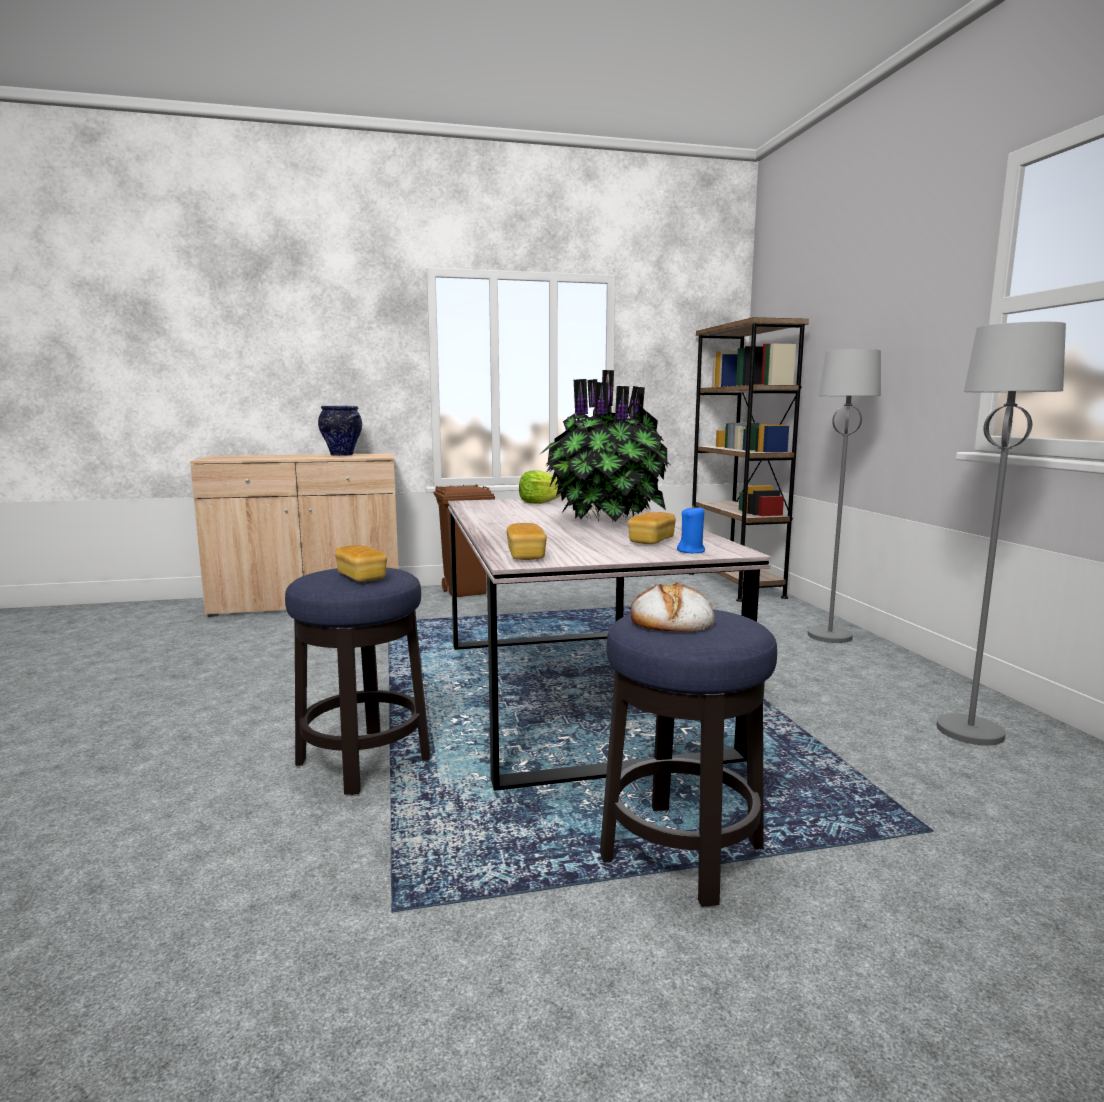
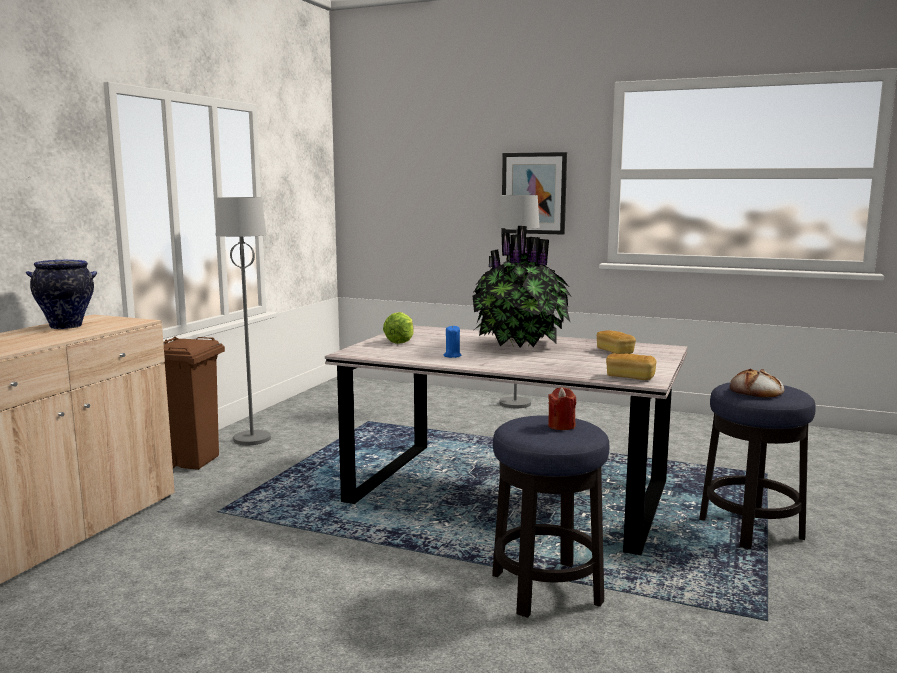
camera: 55 degrees left, 0 degrees up
(361, 577) = (561, 426): bread -> red candle
(691, 551) = (657, 352): blue candle -> blue candle (452, 356)
(734, 585) = (375, 387): brown bookcase -> none
(902, 349) = (534, 193): none -> picture
(969, 731) = (677, 429): grey floor lamp -> grey floor lamp (252, 439)

